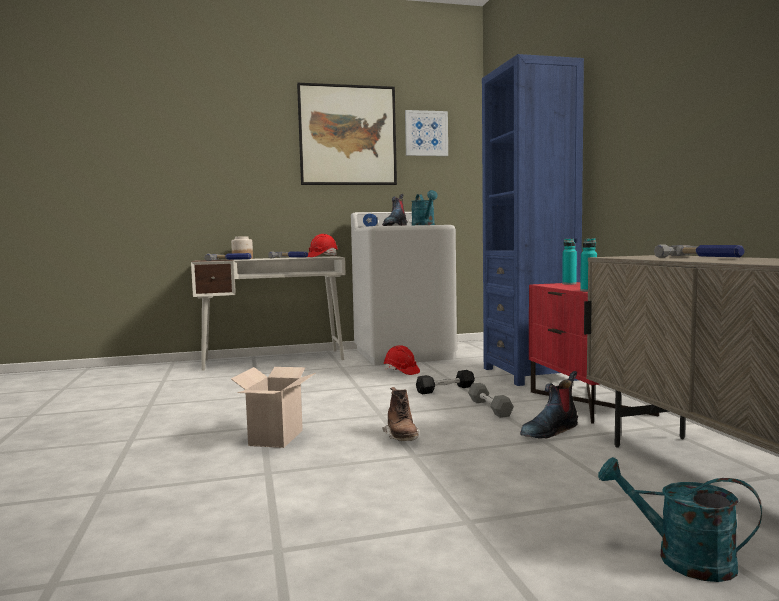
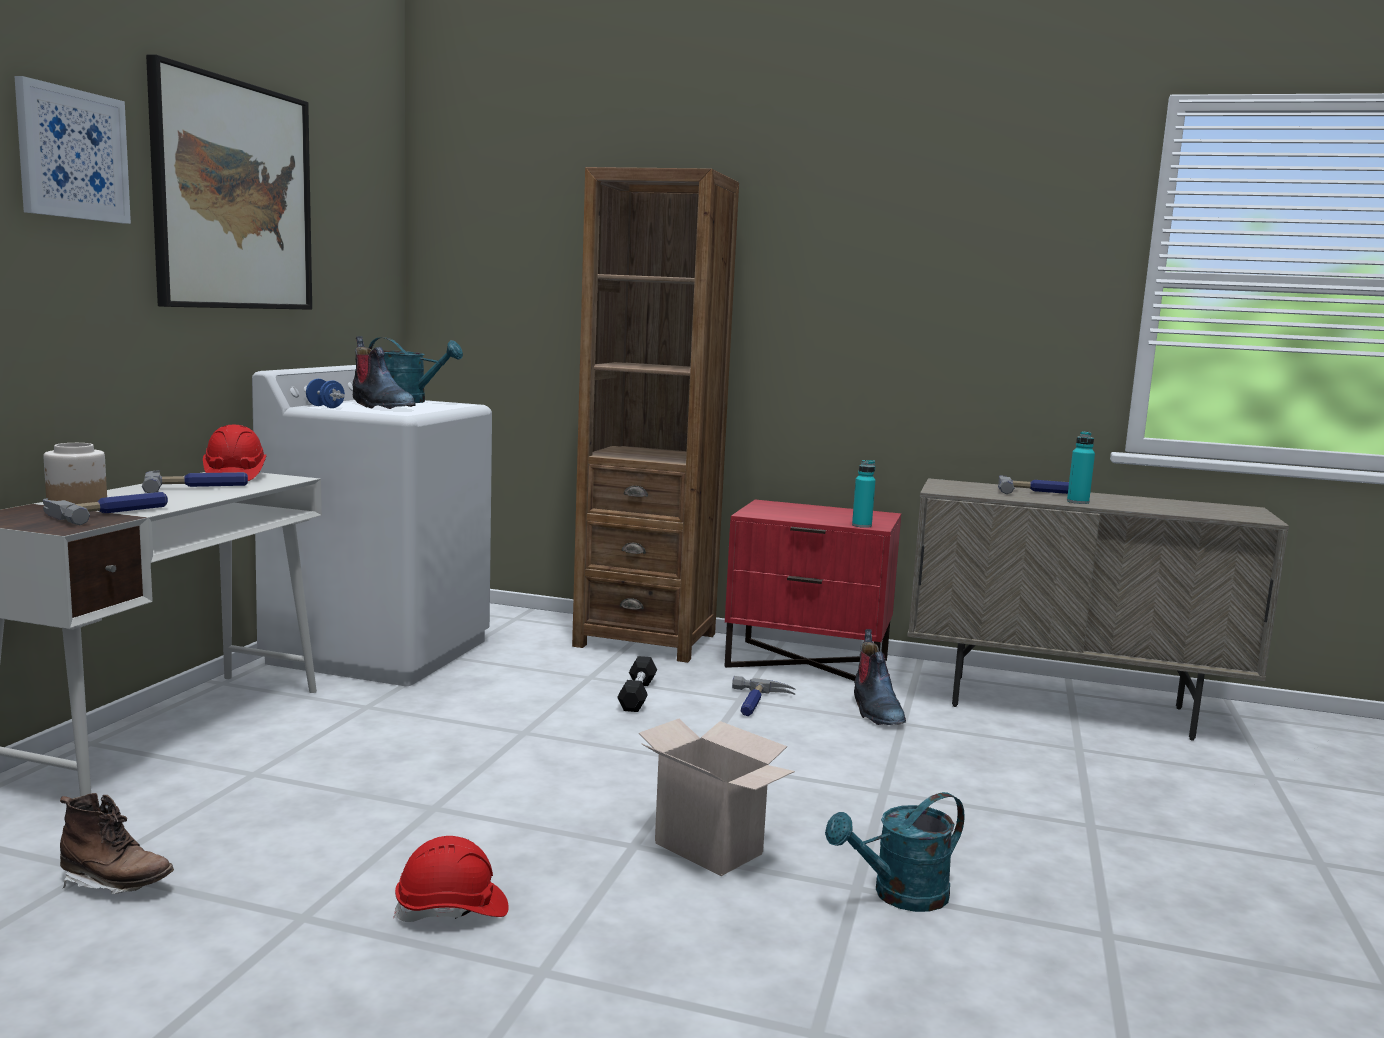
camera: 60 degrees left, 5 degrees up
(401, 371) = (488, 685): red hard hat -> red hard hat (452, 910)
(402, 437) = (810, 777): brown boot -> brown boot (116, 884)
(426, 133) = (342, 206): picture -> picture (72, 154)
(489, 408) = (757, 704): grey dumbbell -> hammer
(529, 374) = (645, 640): blue bookcase -> brown bookcase
(569, 284) = (767, 509): turquoise bottle -> turquoise bottle (1077, 502)
(681, 558) = (1202, 780): turquoise watering can -> turquoise watering can (899, 896)

